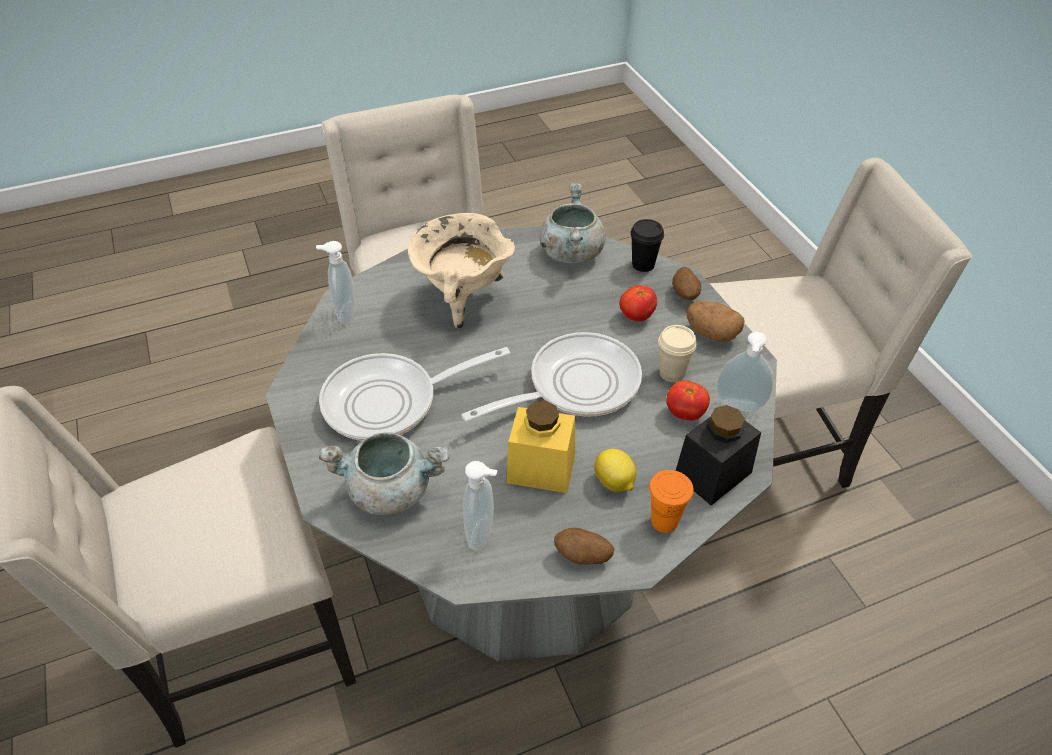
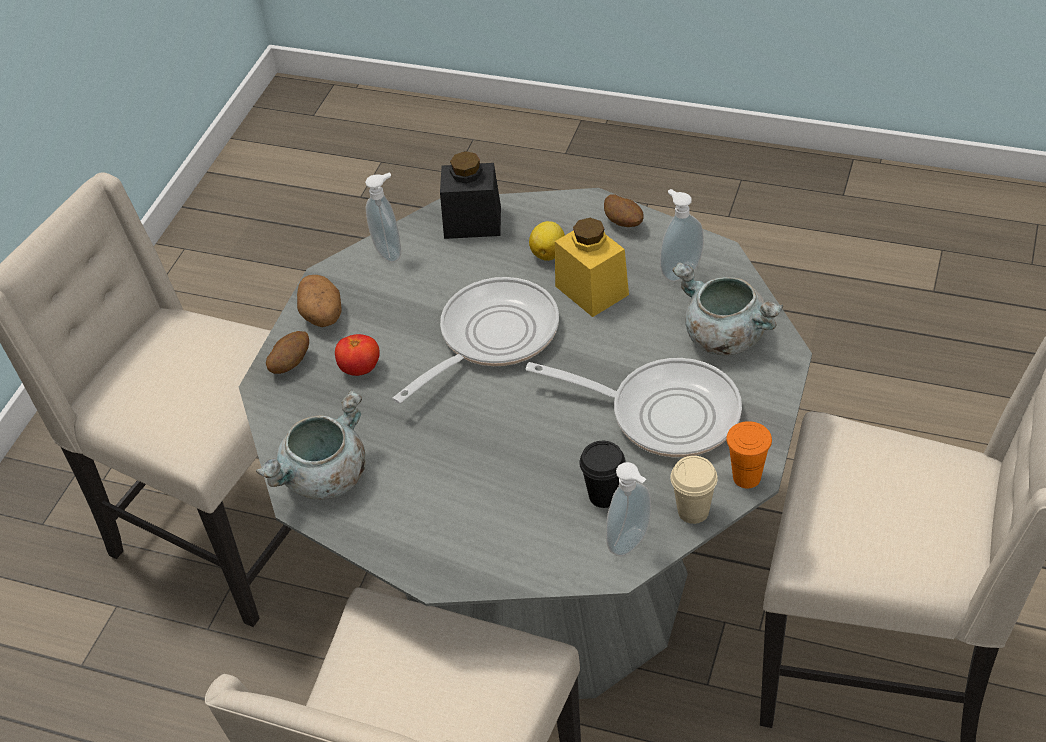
camera: 135 degrees left, 0 degrees up
(463, 299) = (495, 486): beige cooking pot -> none
(575, 385) = (491, 337): frying pan -> frying pan turned 120 degrees clockwise
(643, 264) = (279, 419): black cup -> black cup (604, 496)
(664, 521) = (544, 214): orange cup -> orange cup (746, 477)
(672, 373) = (401, 303): beige cup -> beige cup (693, 511)
(685, 413) = (435, 269): tomato -> none

